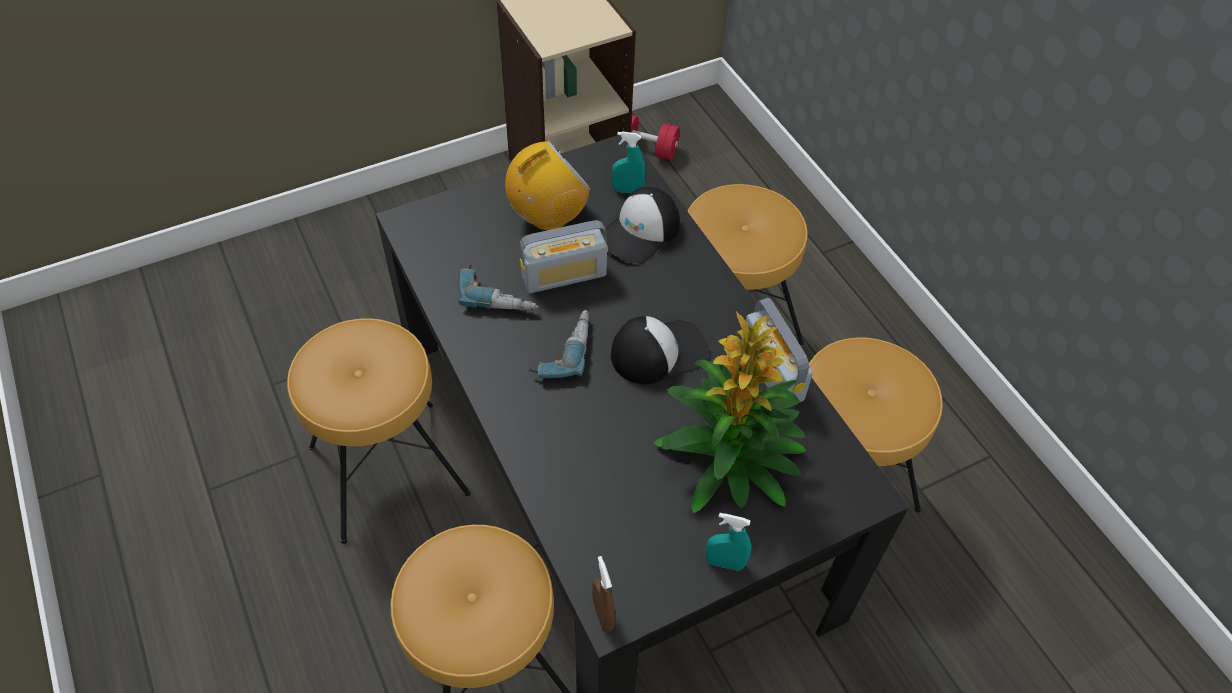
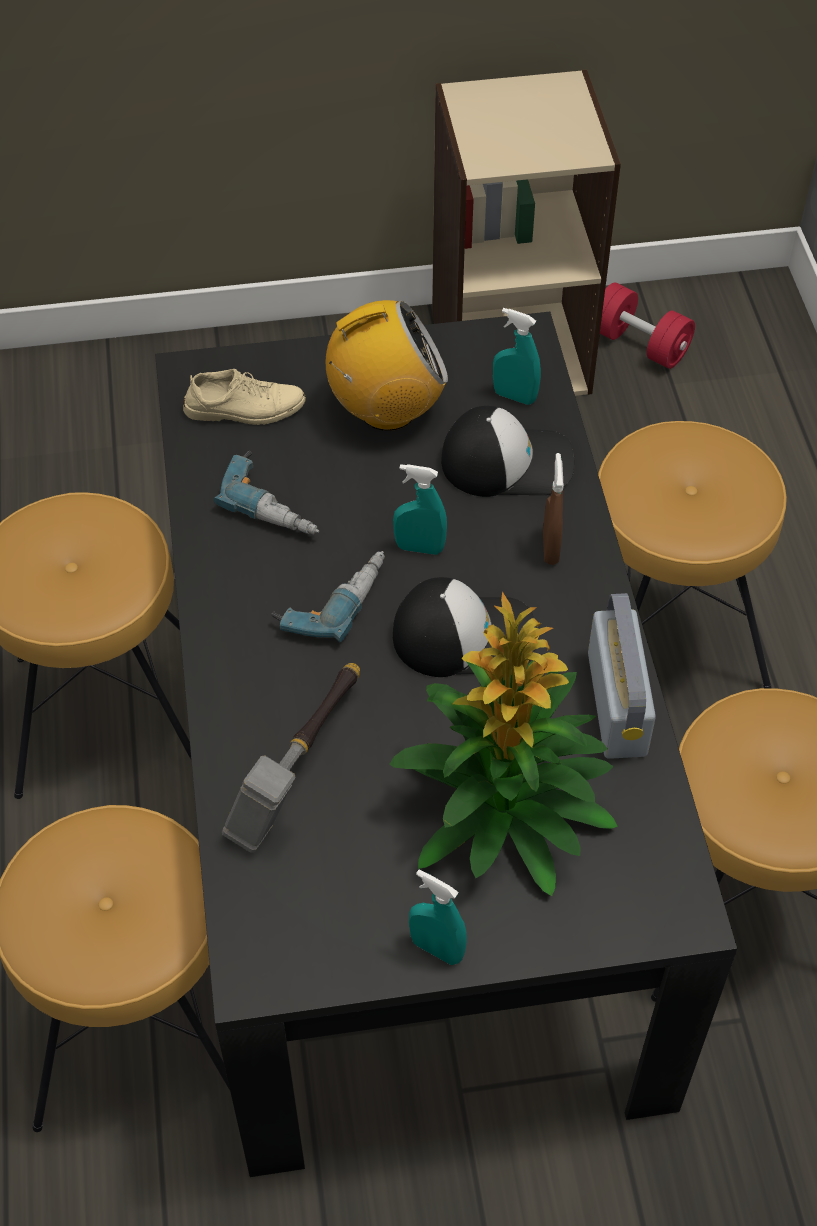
camera: 20 degrees right, 0 degrees up
(452, 237) = (244, 408): none -> beige shoe
(564, 276) = (375, 497): radio -> none
(587, 471) = (299, 772): none -> hammer
(603, 614) = (243, 969): brown spray bottle -> brown spray bottle (550, 548)
(606, 302) = (419, 548): none -> turquoise spray bottle
(640, 233) = (508, 461): cap -> cap turned 150 degrees counterclockwise

